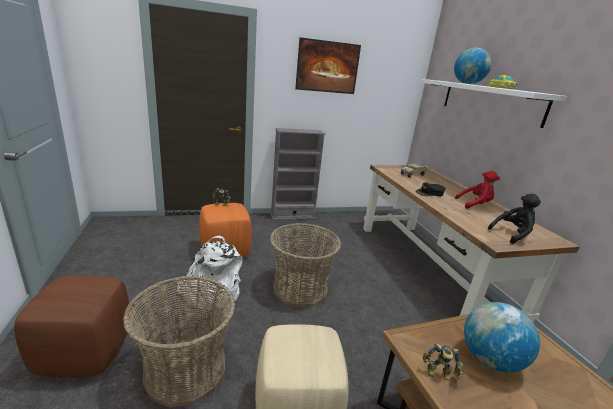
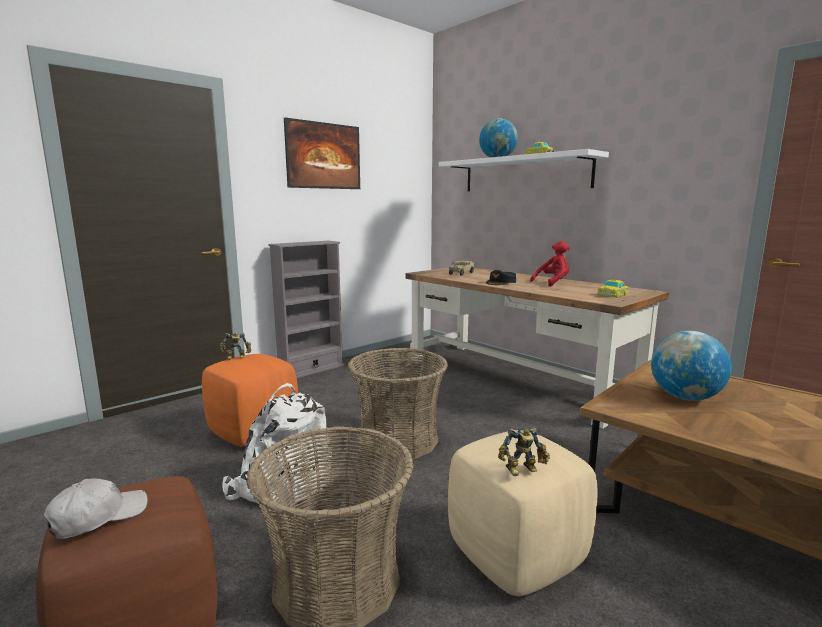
camera: 25 degrees left, 10 degrees down
(58, 292) = (98, 517): none -> white cap
(439, 374) = (665, 420): toy robot -> toy robot (523, 470)
(512, 234) = (613, 294): black plush toy -> toy car

